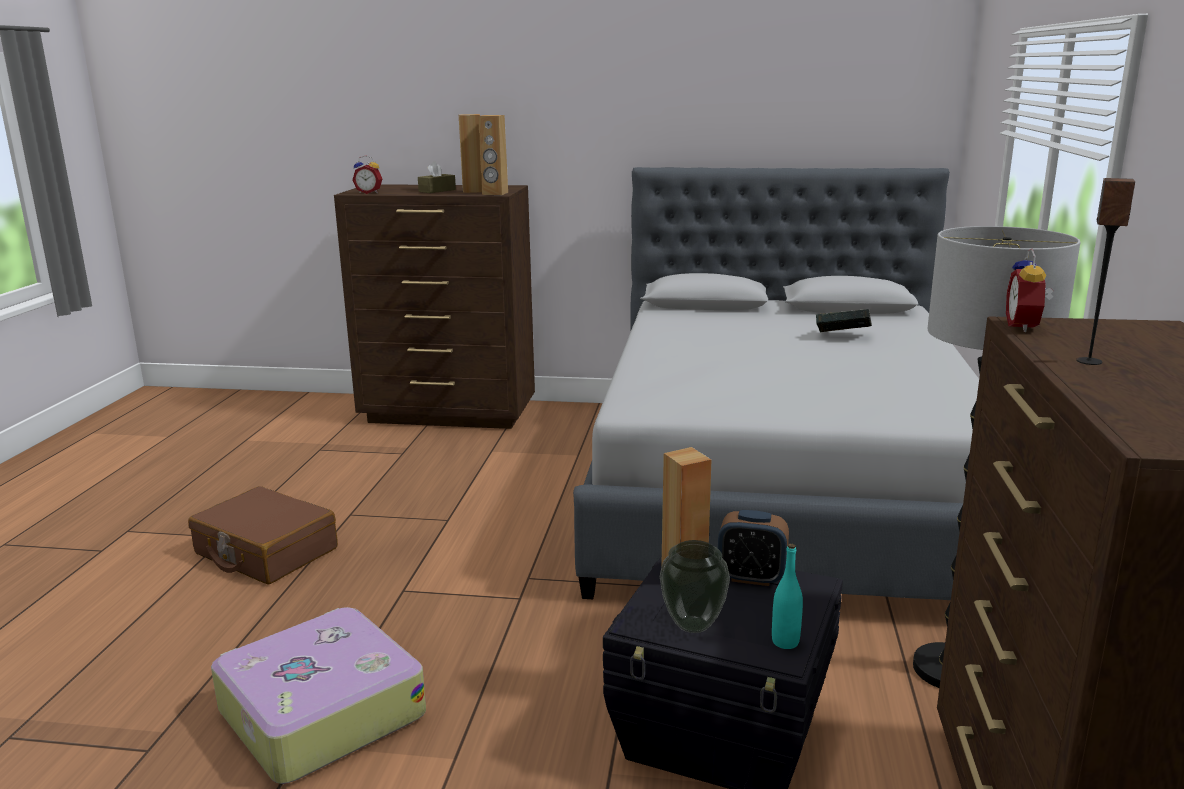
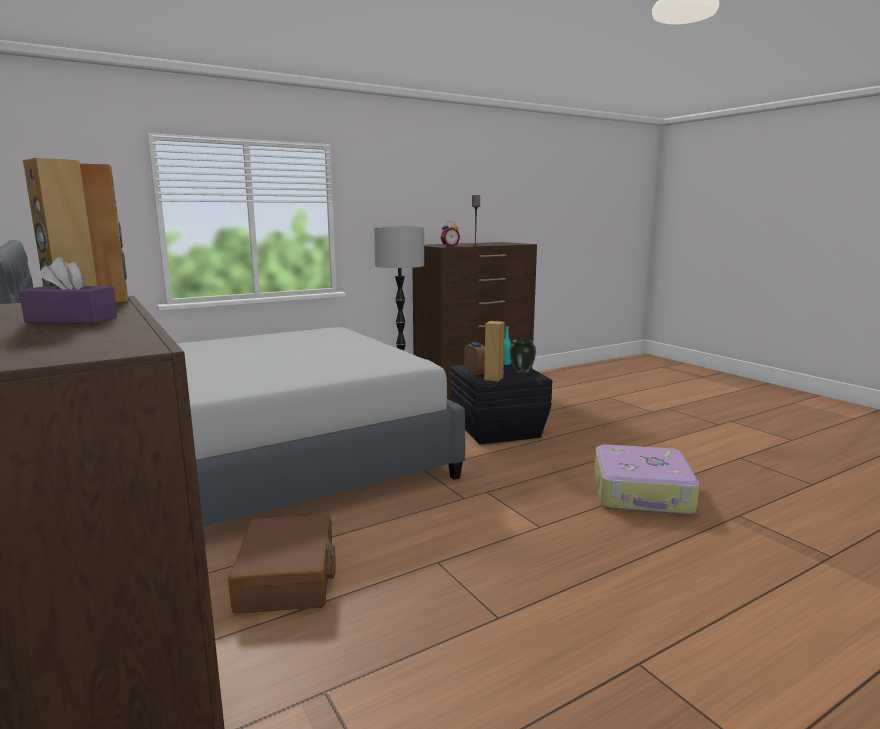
camera: 130 degrees left, 5 degrees down
(265, 552) = (609, 616): brown suitcase -> brown suitcase (287, 578)
(369, 193) = (133, 339): alarm clock -> none
(437, 190) = (72, 319): brown tissue box -> purple tissue box
(842, 337) = (192, 355): book -> none

